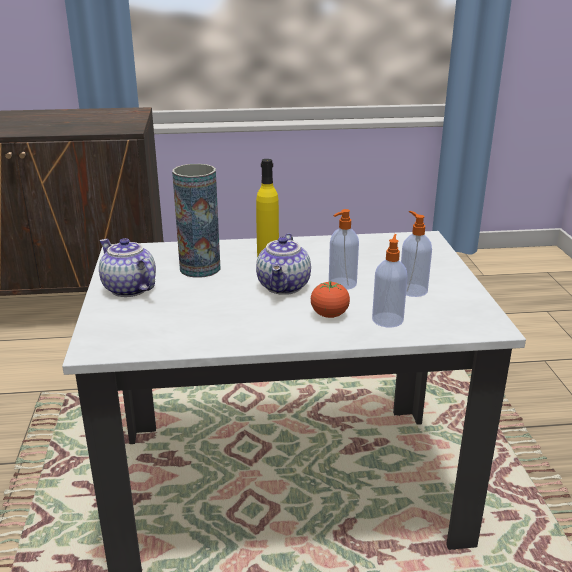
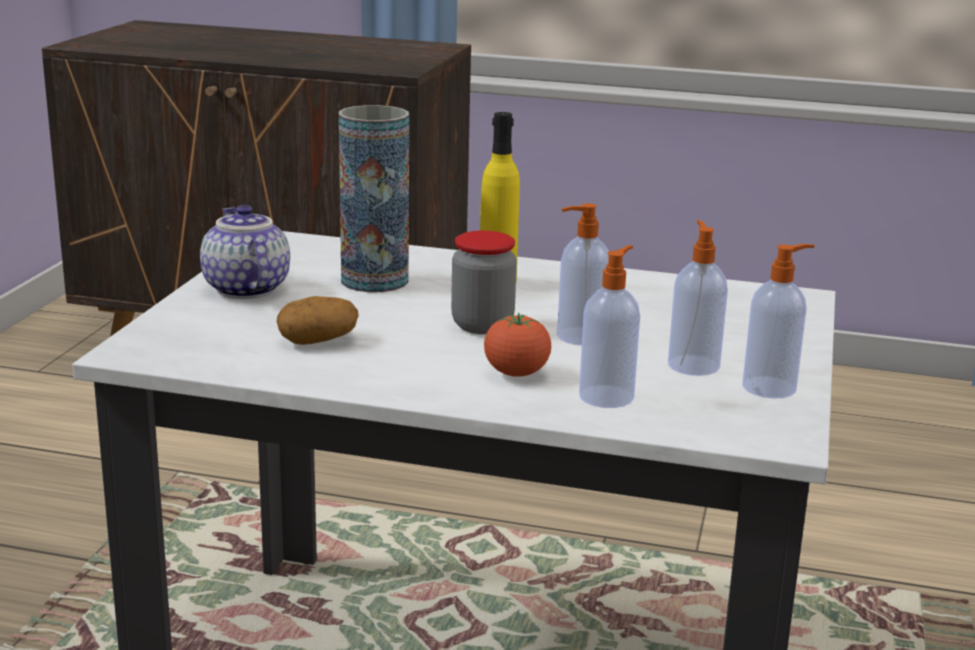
camera: 20 degrees right, 5 degrees down
(202, 316) = (318, 340): none -> potato
(285, 287) = (482, 325): teapot -> jar
(460, 296) = (771, 387): none -> soap dispenser

